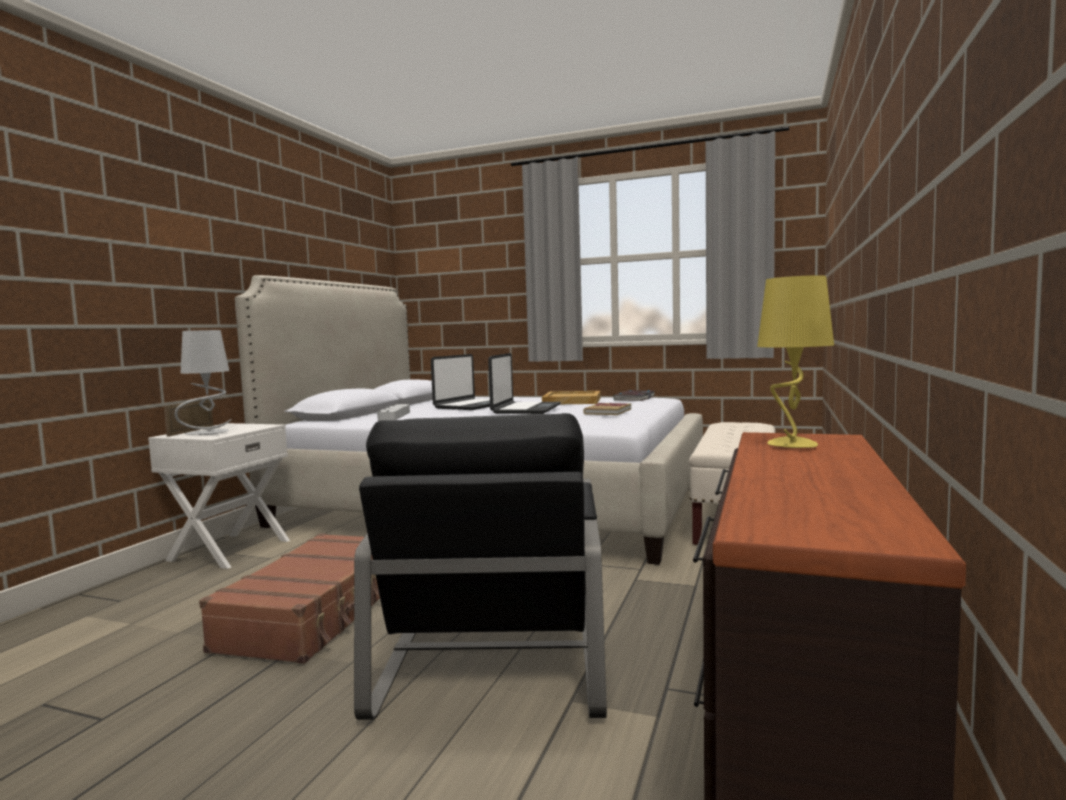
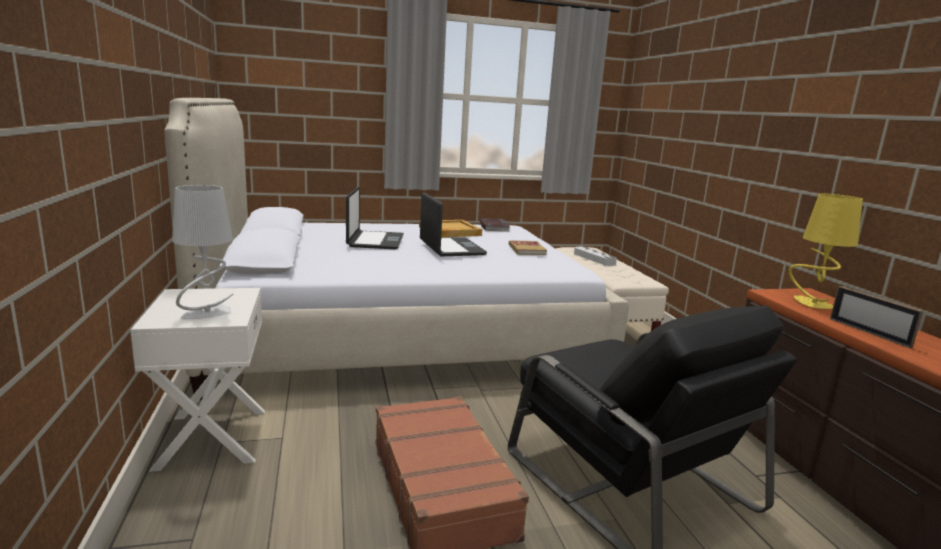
camera: 35 degrees left, 10 degrees up
(191, 431) = (163, 310): picture frame -> picture frame (868, 332)
(394, 416) = (335, 262): grey tray -> grey tray (594, 259)

